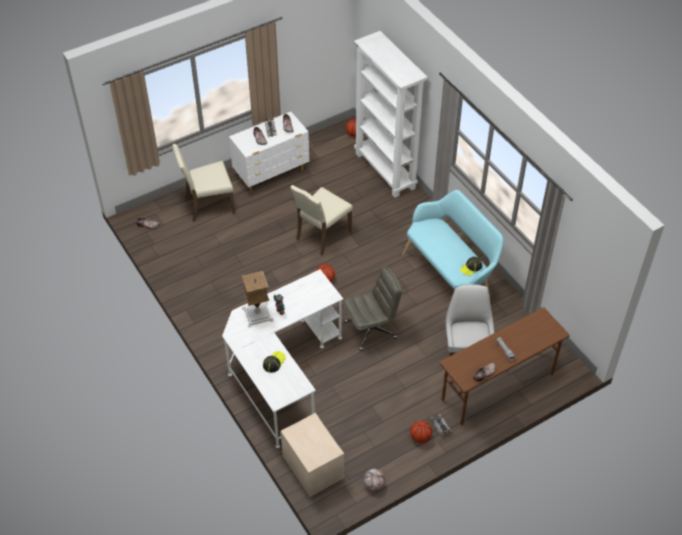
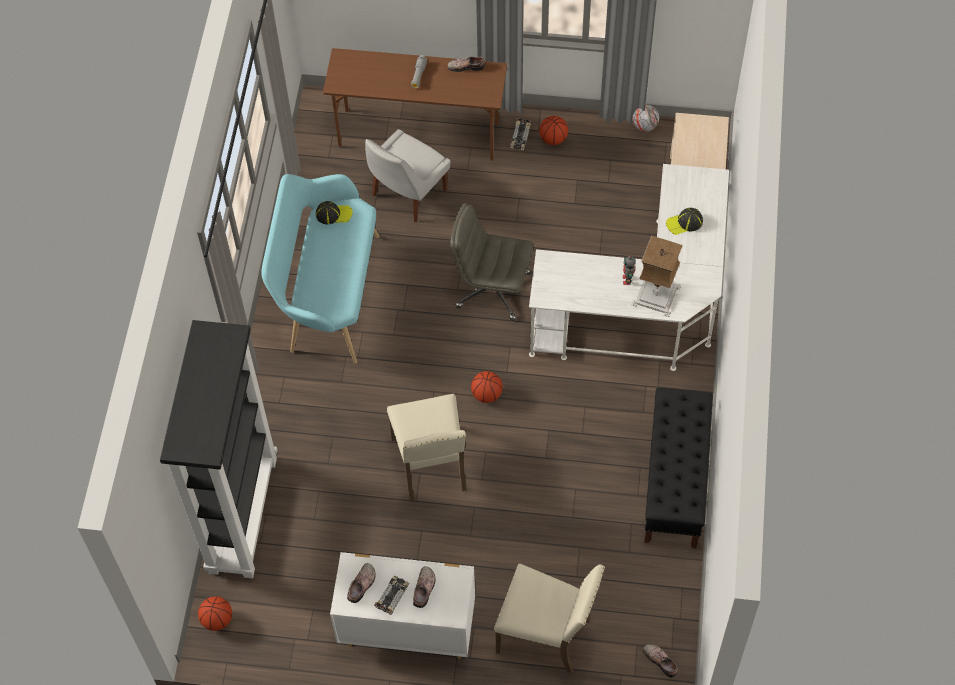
camera: 140 degrees left, 10 degrees up
(196, 297) = (674, 482): none -> black bench
(322, 236) = (431, 465): beige chair -> beige chair turned 90 degrees clockwise
(386, 171) = (242, 513): white bookcase -> black bookcase

